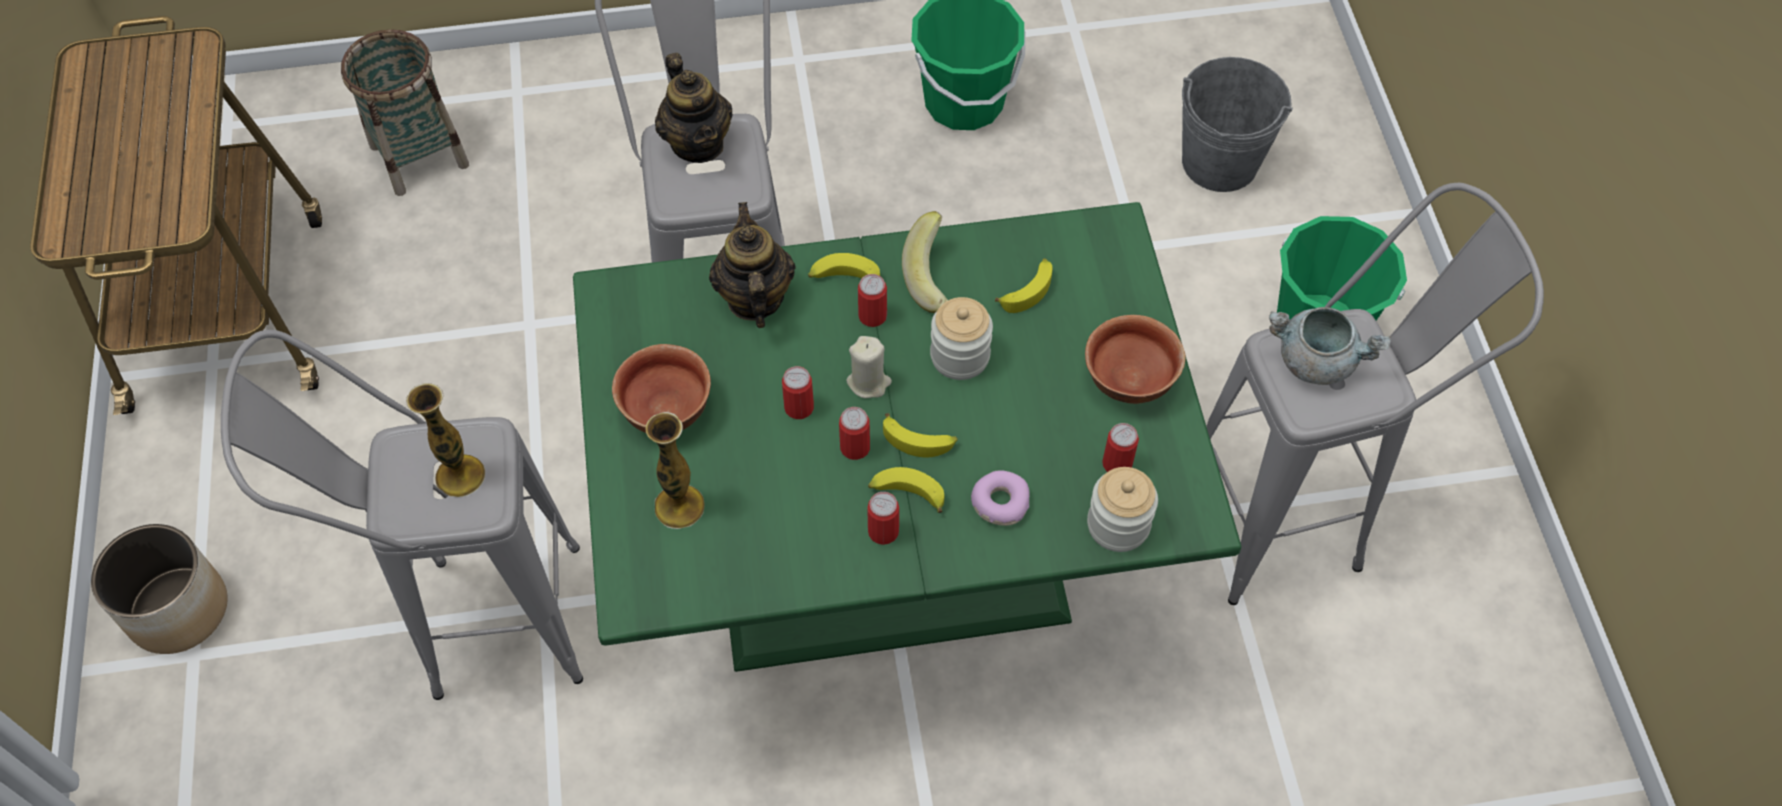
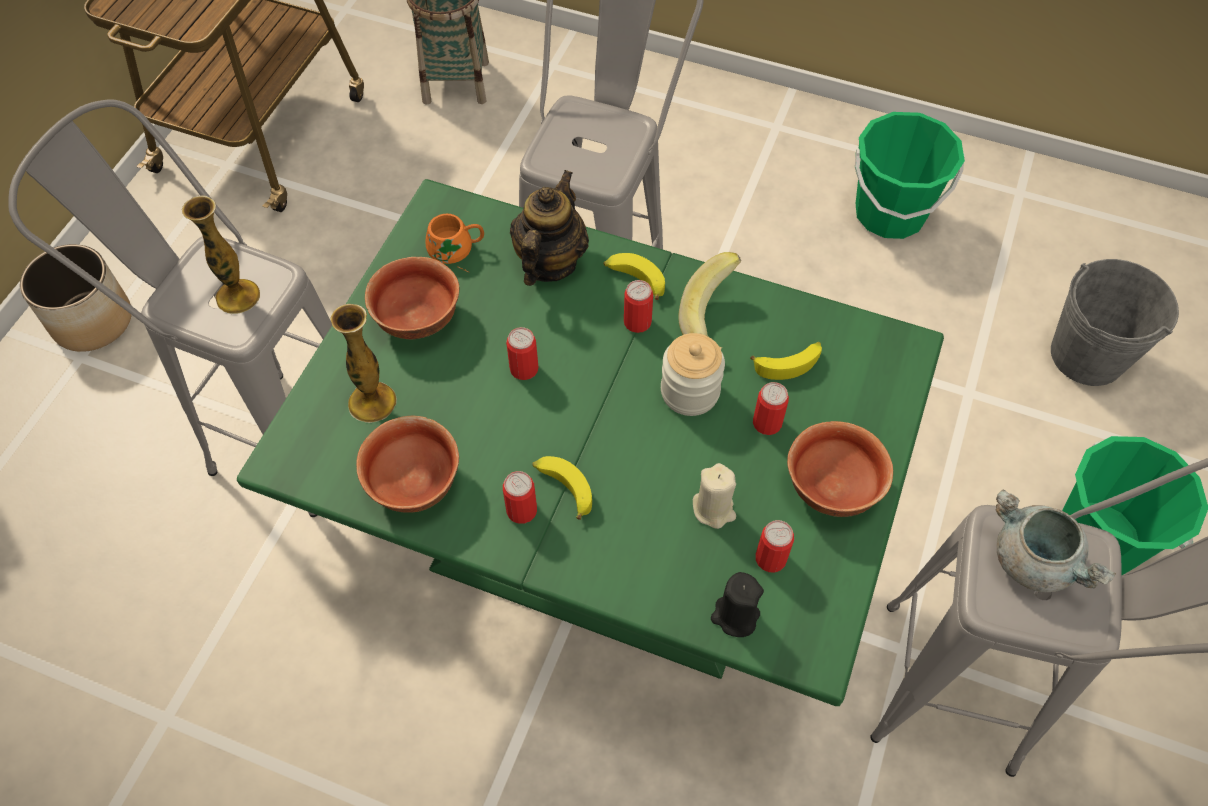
camera: 30 degrees right, 0 degrees up
(657, 329) = (456, 251): none -> orange mug
(698, 143) = (595, 124): teapot -> none
(773, 556) = (416, 483): none -> bowl
(855, 447) = (547, 425): can -> can (767, 423)
(868, 382) = (596, 376): beige candle -> beige candle (713, 509)
(919, 440) = (605, 447): banana -> none
(999, 502) = (639, 538): donut -> none
(1118, 525) = (735, 616): jar -> black candle

